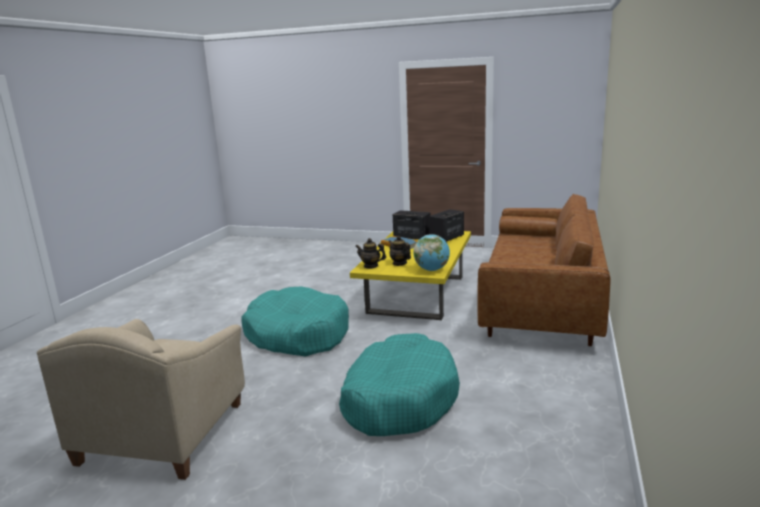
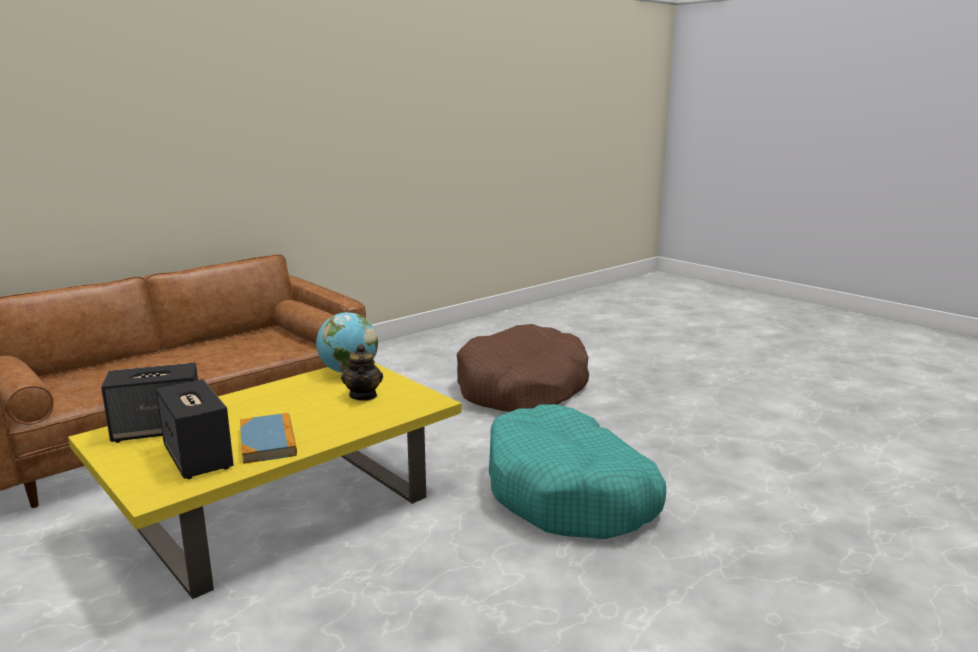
camera: 150 degrees left, 0 degrees up
(165, 433) = (767, 421): beige armchair -> none
(371, 266) = (412, 404): teapot -> none
(399, 399) = (521, 388): turquoise dog bed -> brown dog bed

